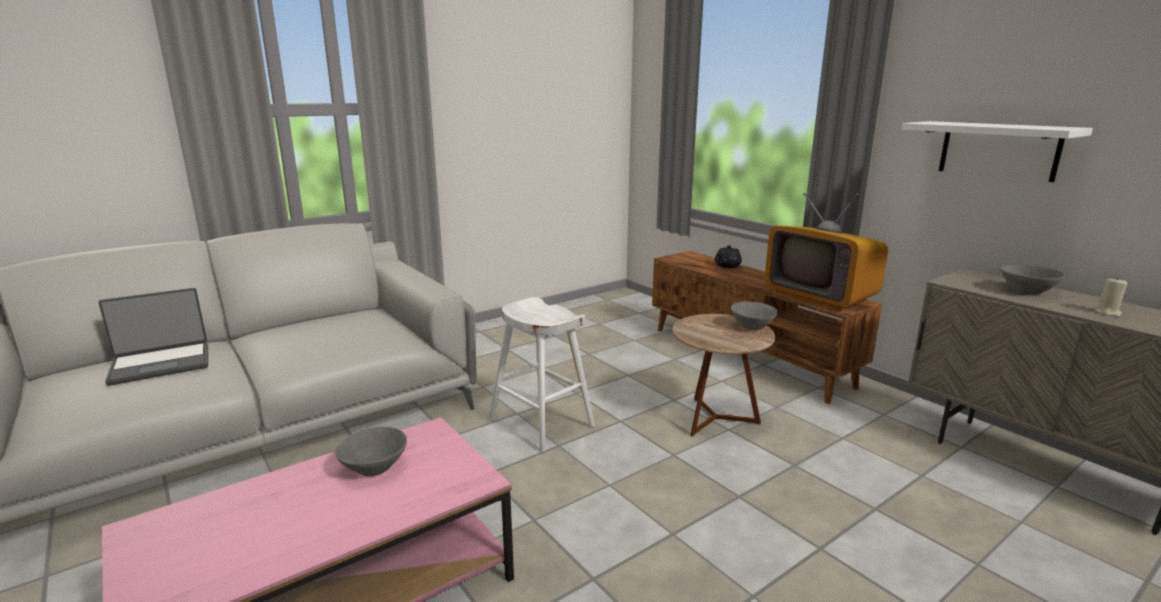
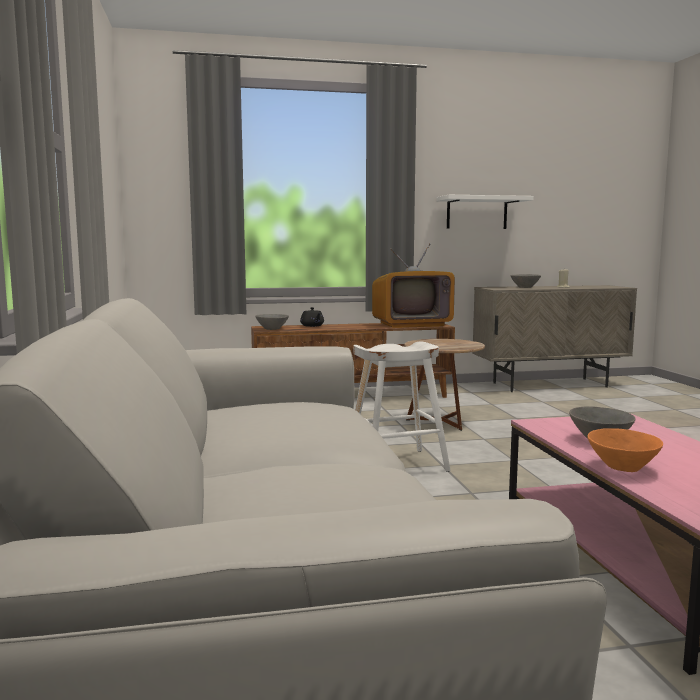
camera: 65 degrees left, 10 degrees down
(161, 364) = (304, 486): laptop -> none
(276, 484) = (622, 468): none -> orange bowl
(752, 327) = (445, 340): grey bowl -> grey bowl (272, 329)

